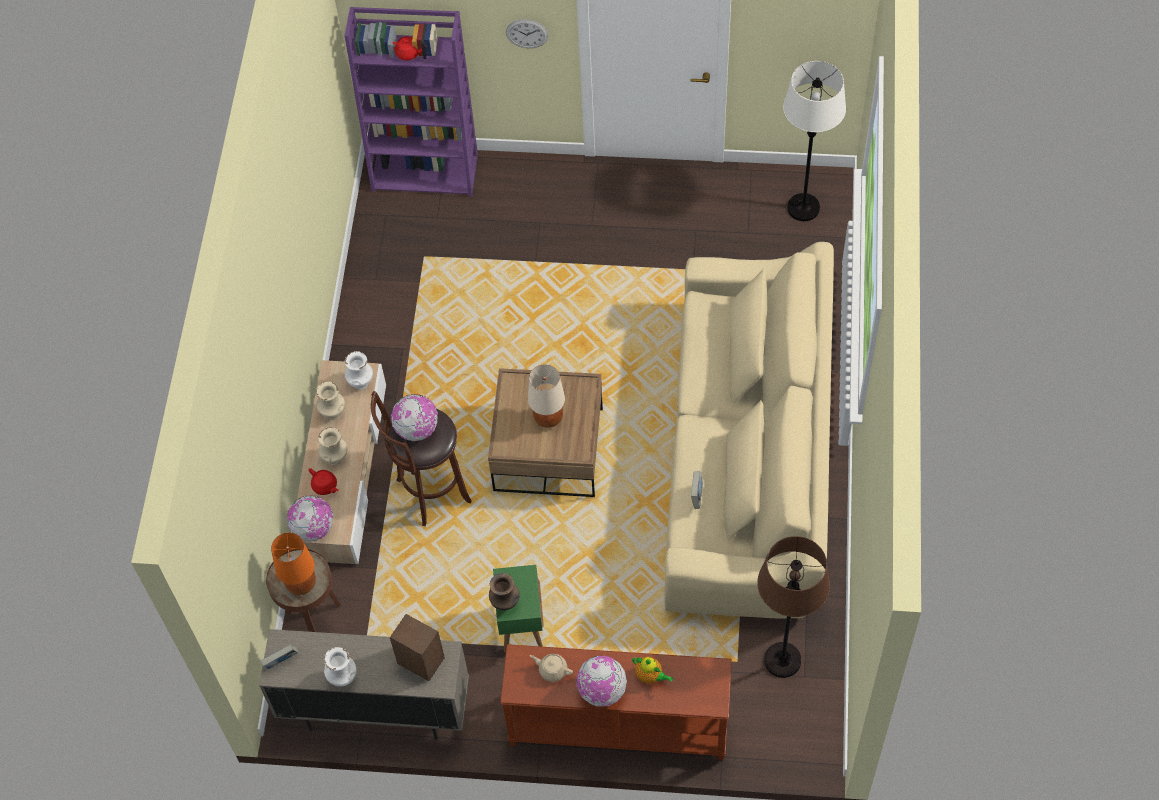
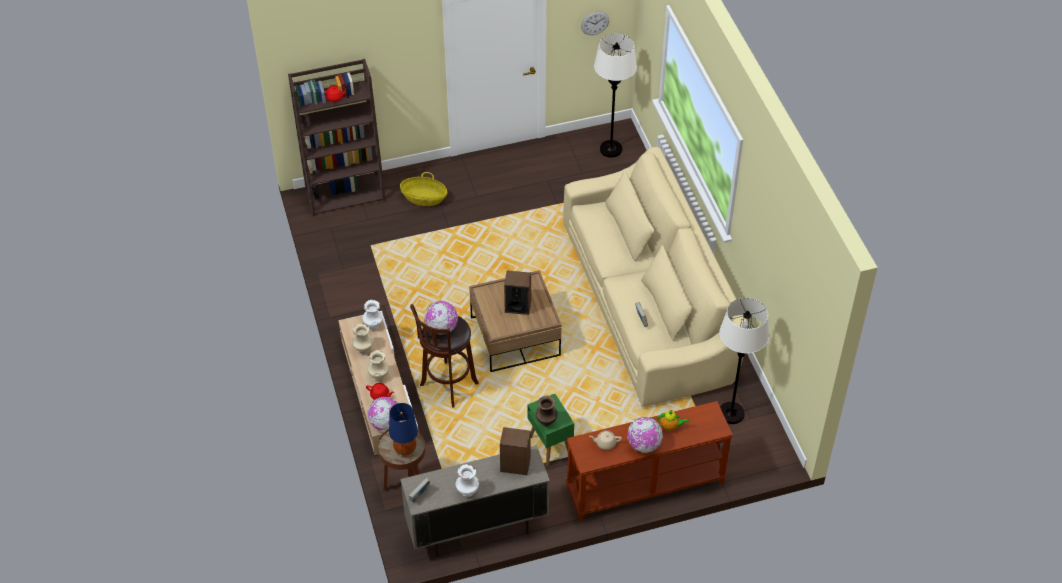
camera: 25 degrees left, 10 degrees down
(301, 584) = (405, 448): orange table lamp -> blue table lamp
(426, 172) = (346, 194): purple bookcase -> brown bookcase
(522, 208) = (424, 198): none -> basket
(527, 33) = (410, 66): wall clock -> wall clock (595, 23)
(548, 418) = (517, 306): beige table lamp -> speaker
(782, 660) = (731, 413): brown floor lamp -> white floor lamp

